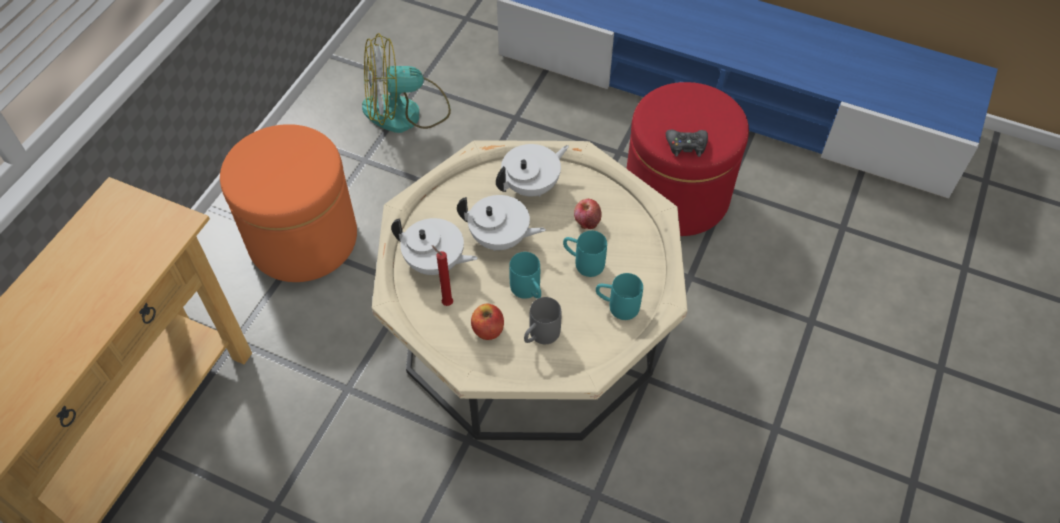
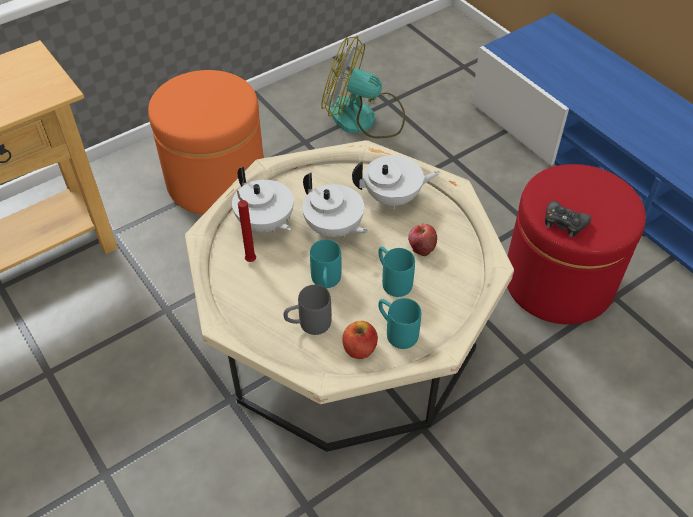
camera: 30 degrees right, 5 degrees down
(488, 329) = (268, 297): apple -> apple (359, 348)

